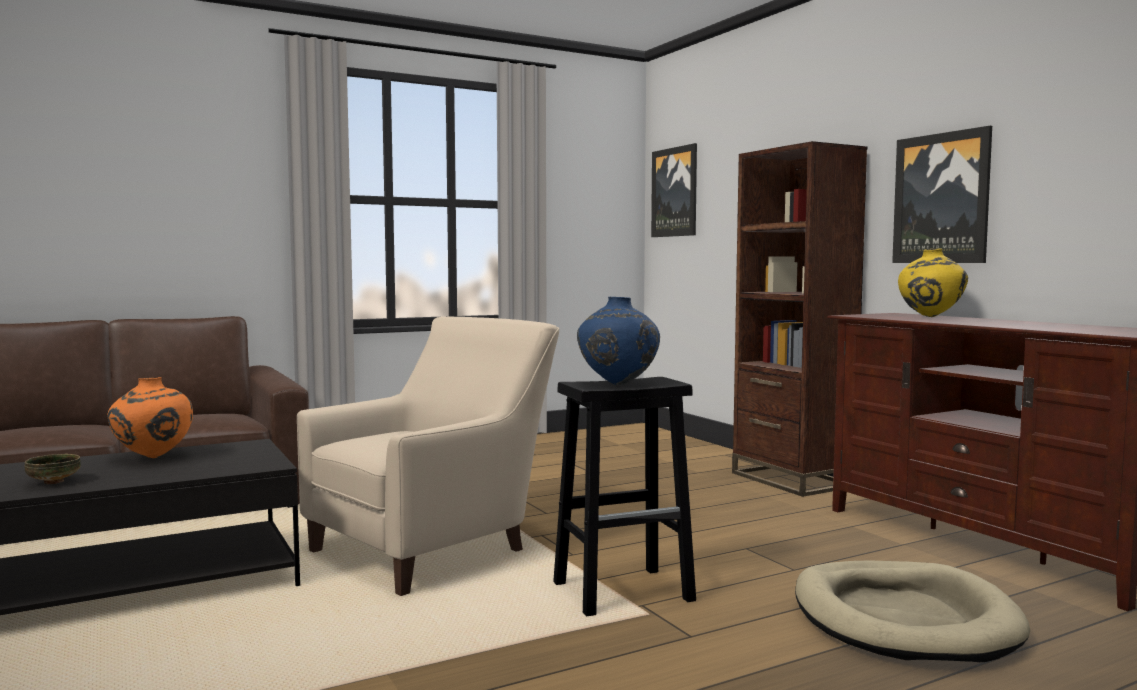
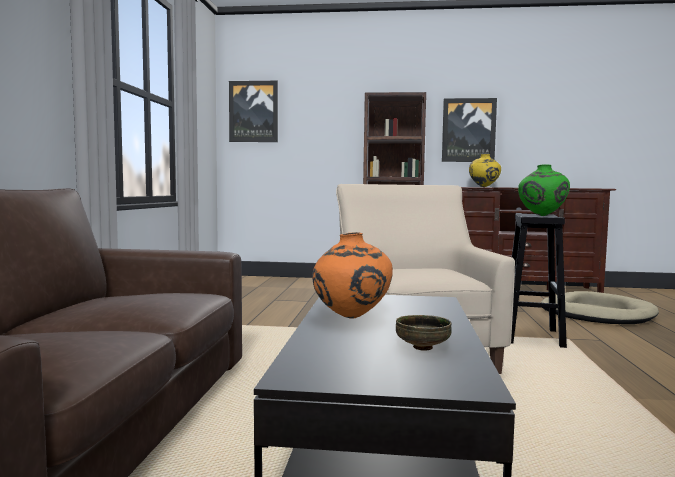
camera: 55 degrees left, 0 degrees up
(617, 384) = (541, 216): blue vase -> green vase

